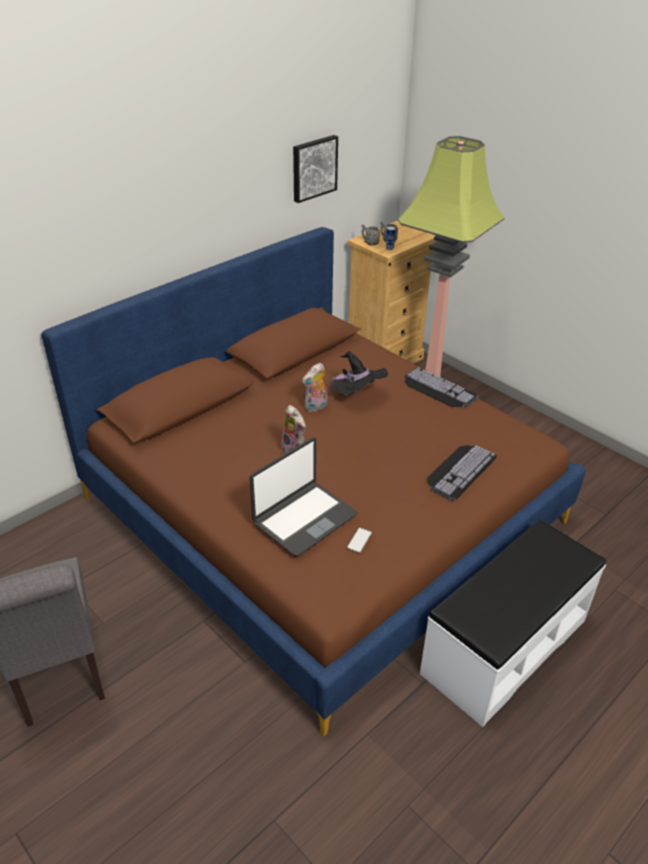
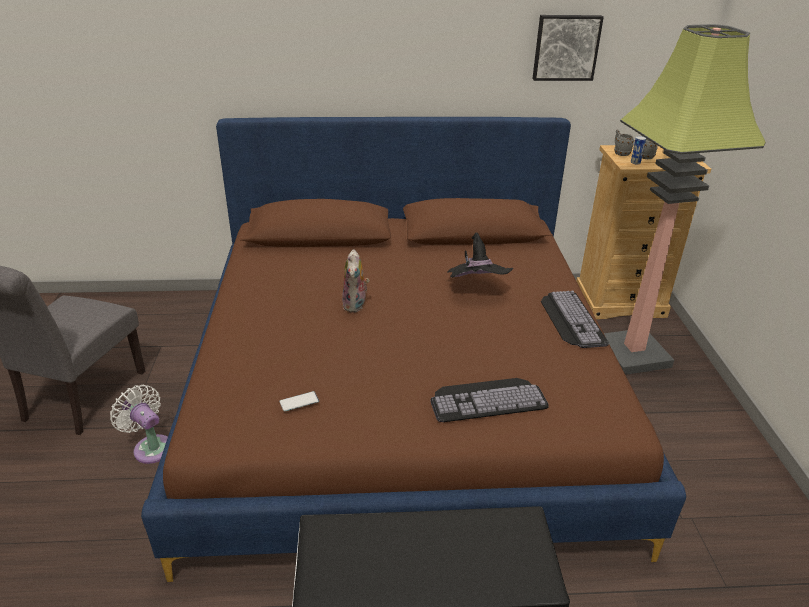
camera: 40 degrees right, 5 degrees down
(182, 665) = (151, 447): none -> white fan
(304, 518) = (280, 358): laptop -> none
(316, 407) = (426, 281): plush toy -> none

